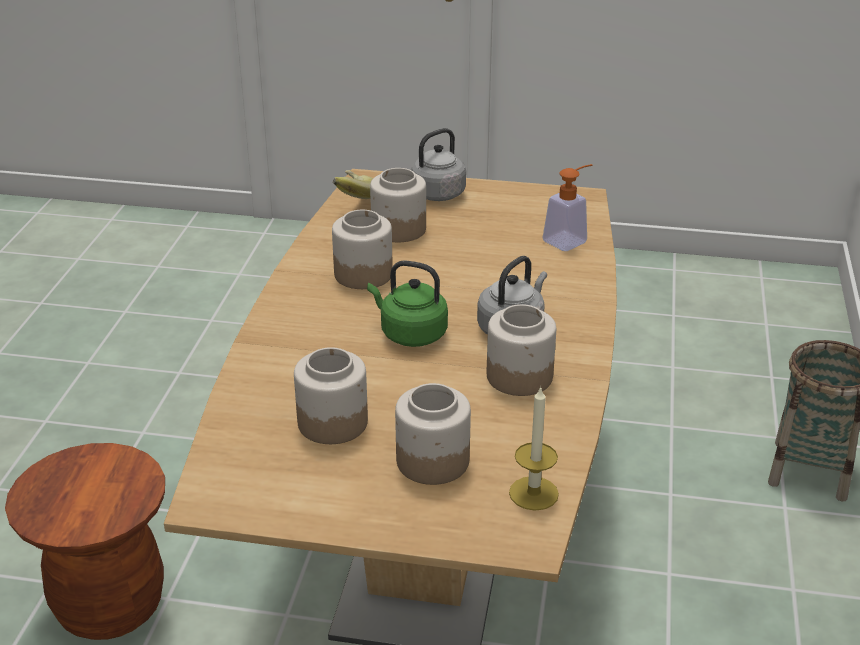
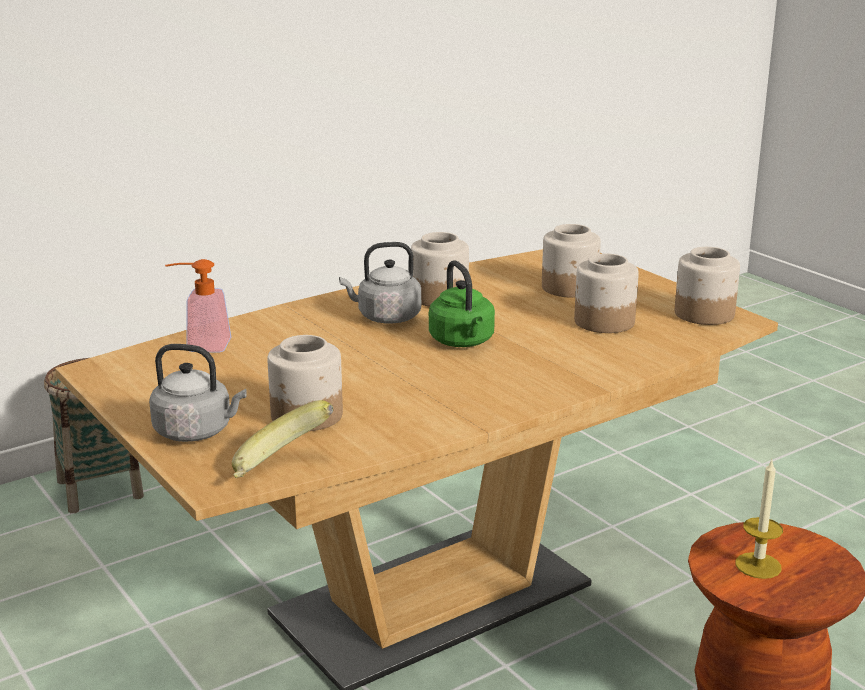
camera: 135 degrees left, 10 degrees down
(363, 274) = (416, 393): jar -> jar (703, 314)
(533, 493) = (536, 261): candle -> candle (758, 565)

